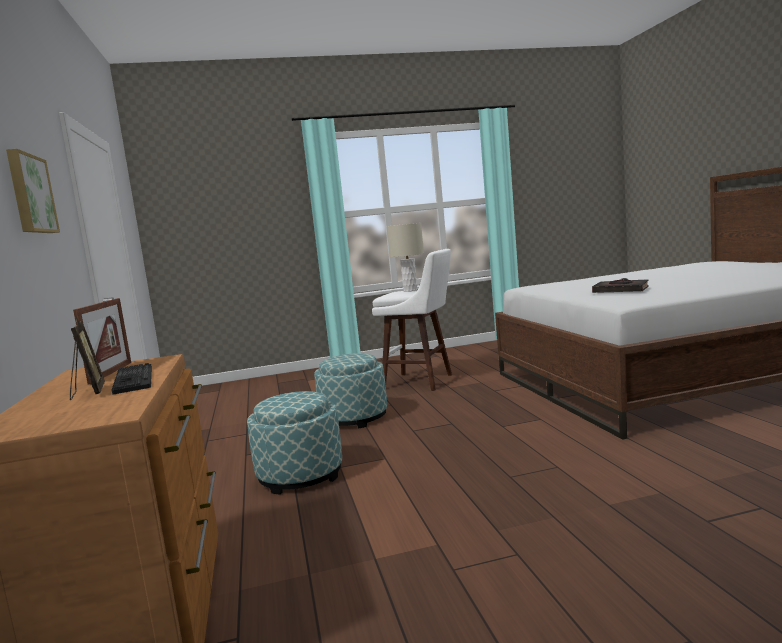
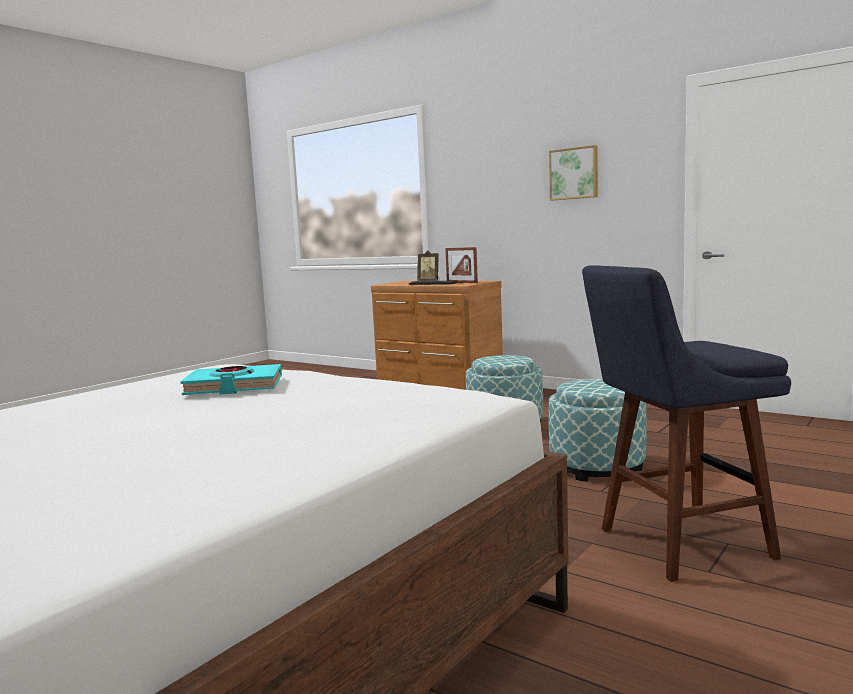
camera: 140 degrees right, 0 degrees up
(410, 290) = (699, 349): beige table lamp -> none
(422, 382) = (676, 545): white stool -> blue stool
(620, 290) = (234, 387): black book -> turquoise book

